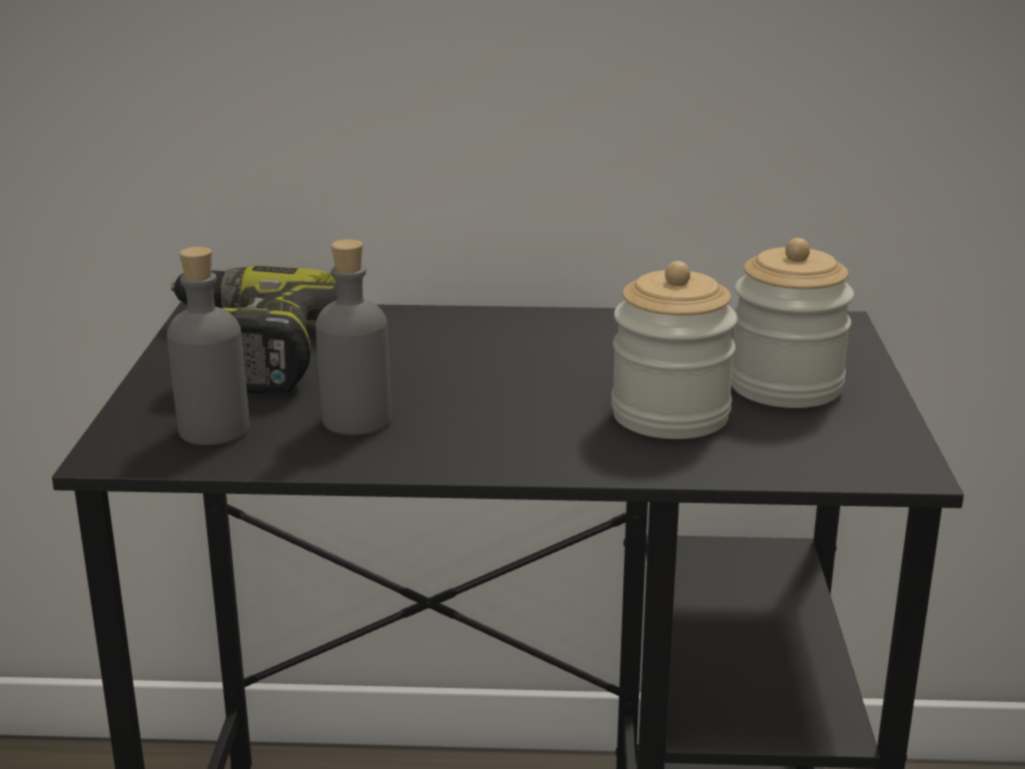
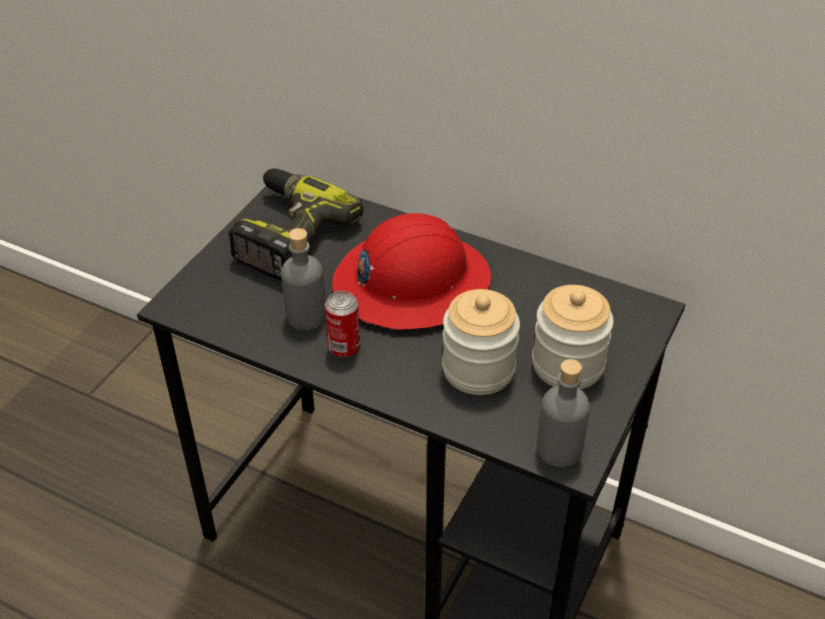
camera: 25 degrees right, 20 degrees up
(213, 430) = (230, 301): grey bottle -> grey bottle (559, 449)
(448, 437) = (344, 348): none -> can
(486, 360) = (411, 282): none -> red hard hat

